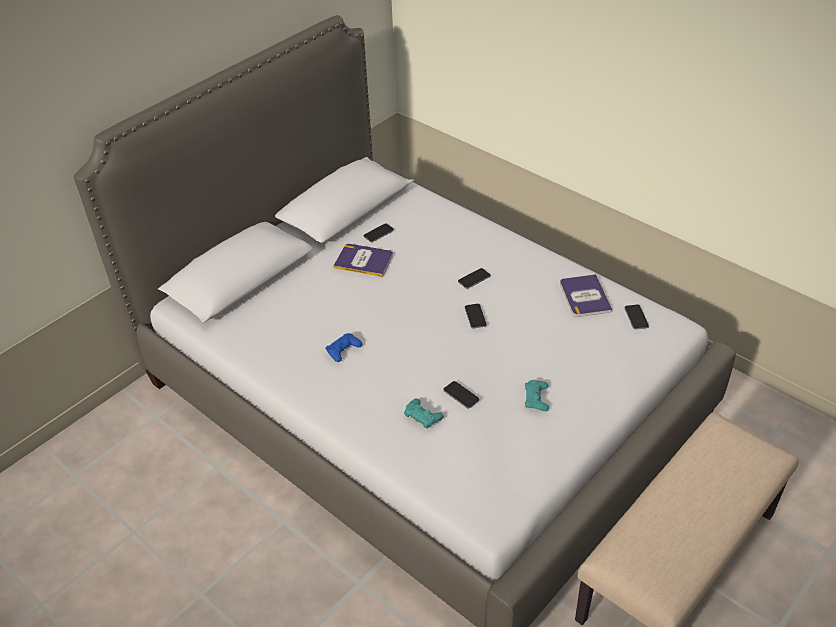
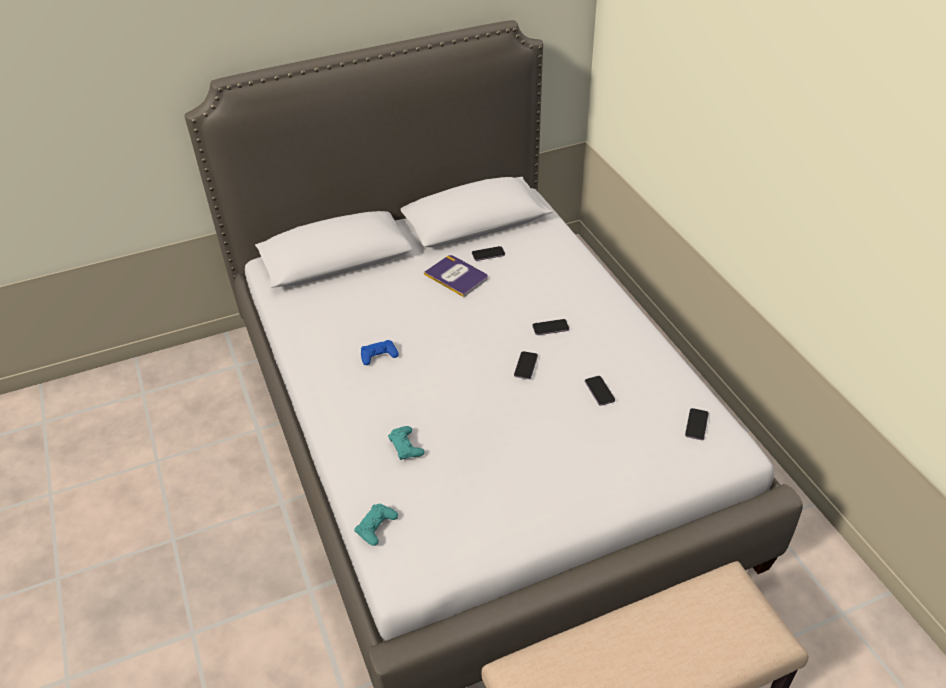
camera: 25 degrees right, 0 degrees up
(461, 395) = (456, 440): phone -> phone (599, 391)
(536, 398) = (530, 471): turquoise game controller -> turquoise game controller (376, 526)
(584, 296) = (654, 383): book -> none

